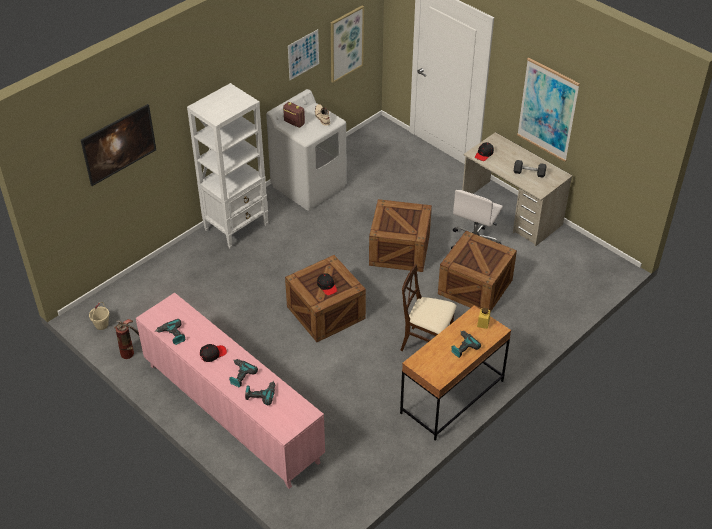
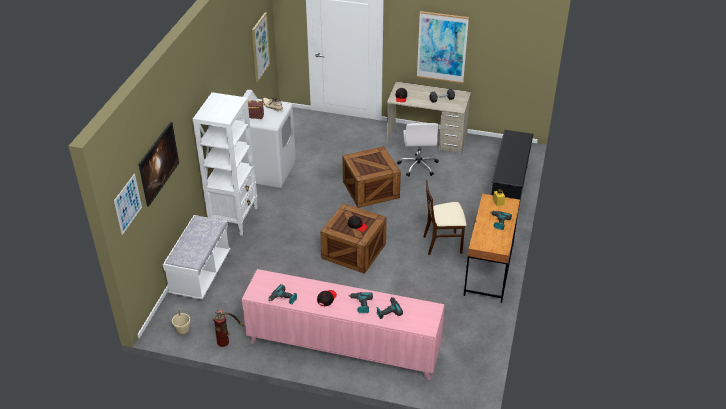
camera: 30 degrees left, 5 degrees down
(160, 274) = (200, 274): none -> white bench
(303, 54) = (241, 60): picture -> picture (128, 204)
(475, 288) = (444, 194): crate -> none
(557, 310) = (509, 188): none -> black shoe rack

